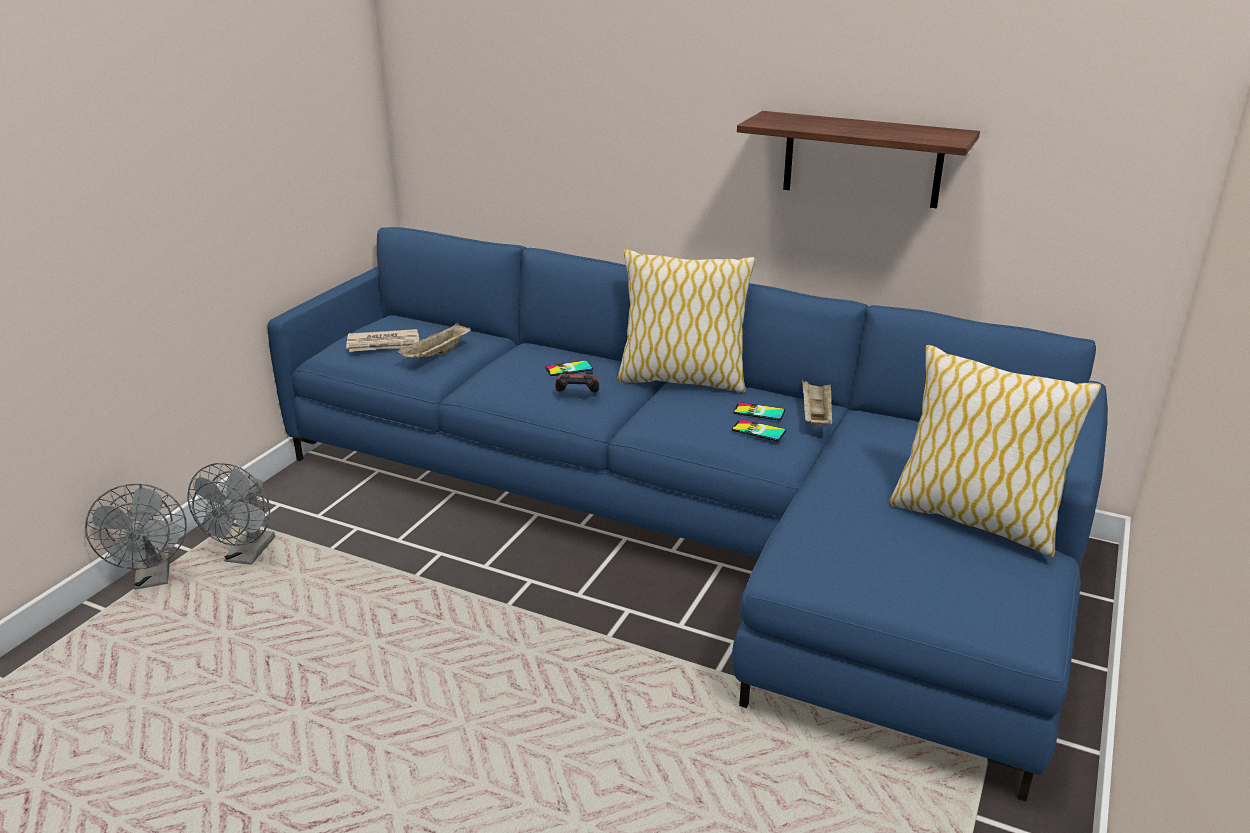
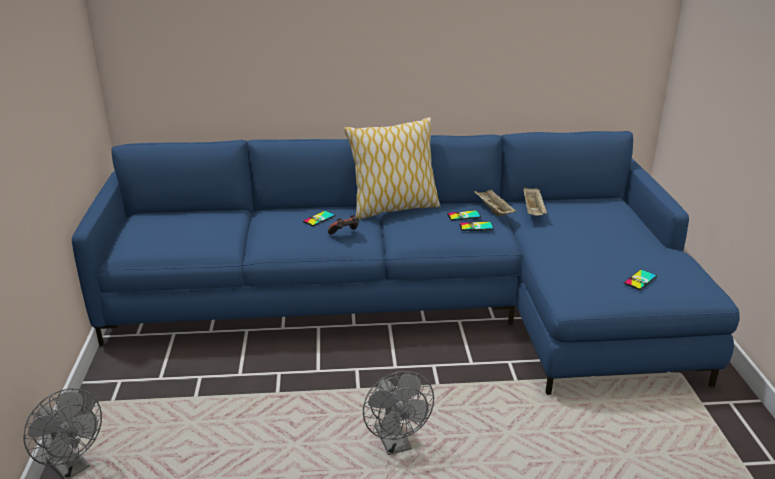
camera: 30 degrees left, 0 degrees up
(247, 556) = (134, 424): grey fan -> grey fan (396, 444)
(384, 344) = (165, 234): newspaper -> none
(436, 355) = (214, 232): beige tray -> beige tray (533, 211)
(862, 159) = (480, 44): shelf -> none
(919, 576) = (640, 280): none -> phone
(974, 519) = (631, 243): pillow -> none

